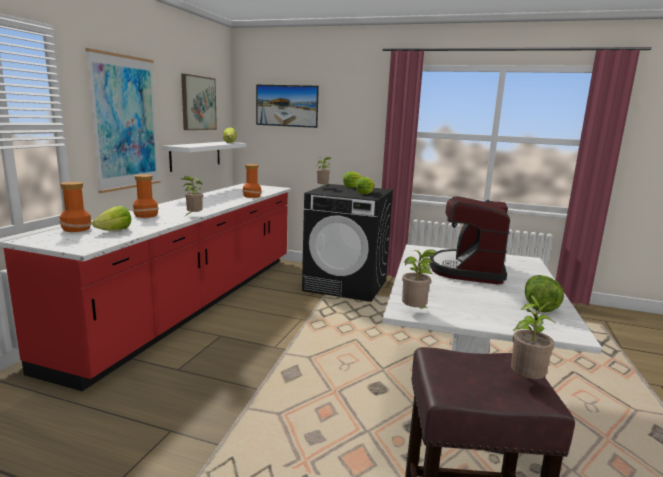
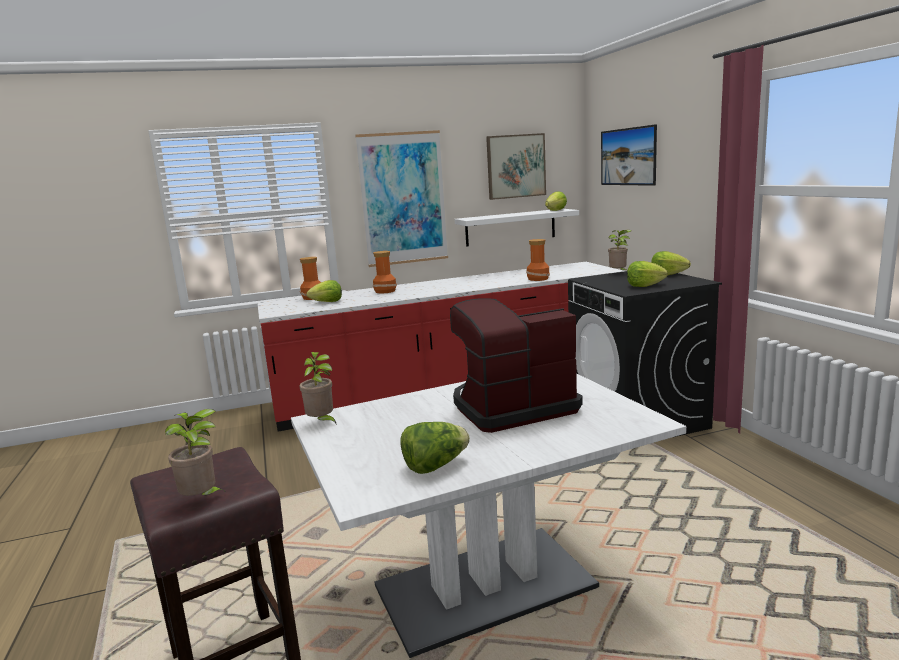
camera: 55 degrees right, 0 degrees up
(193, 216) = (414, 296): potted plant -> none

